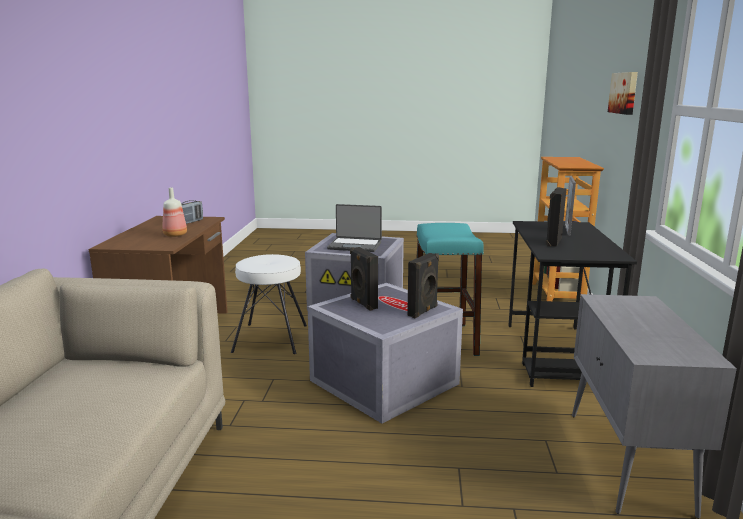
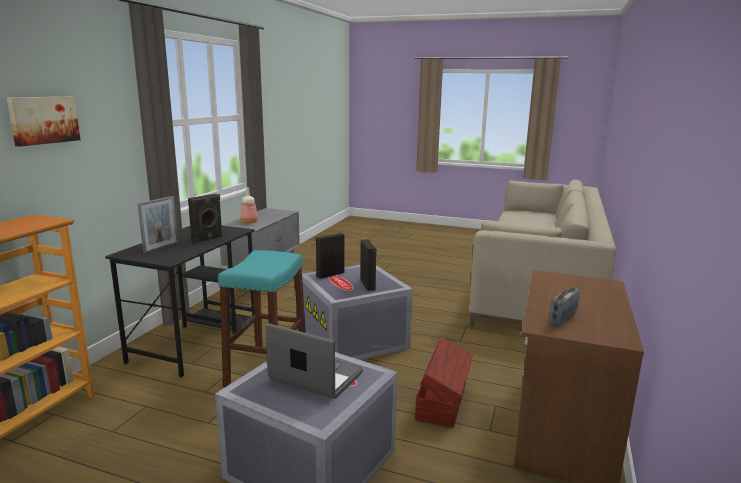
camera: 165 degrees left, 0 degrees up
(174, 235) = (555, 292): bottle -> bottle (249, 222)
(271, 338) = (443, 401): white stool -> brown storage box

